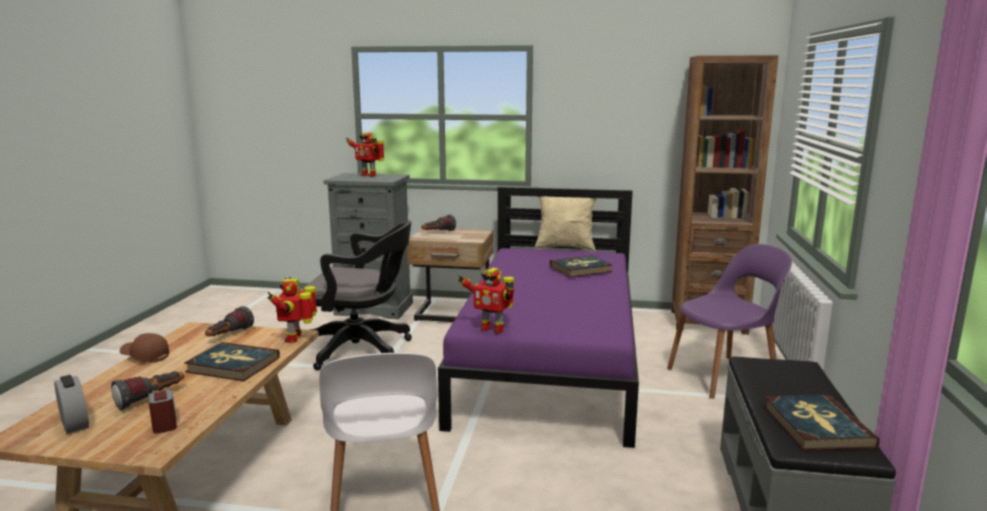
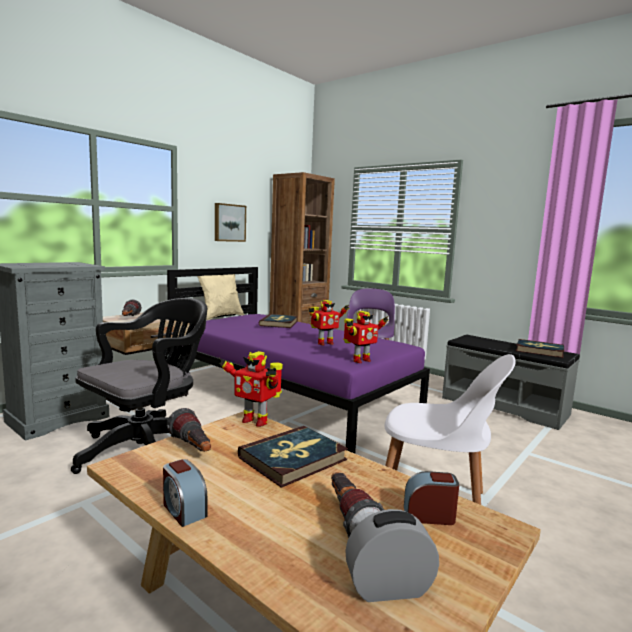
camera: 60 degrees left, 5 degrees down
(145, 356) = (183, 510): brown cap -> alarm clock
(369, 175) = (40, 263): toy robot -> toy robot (324, 343)
(609, 130) = (229, 223): none -> picture

